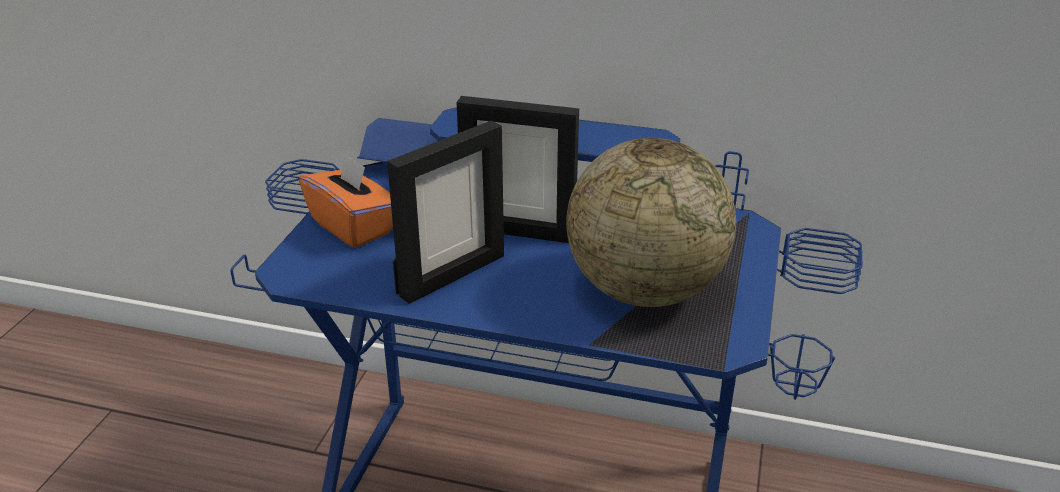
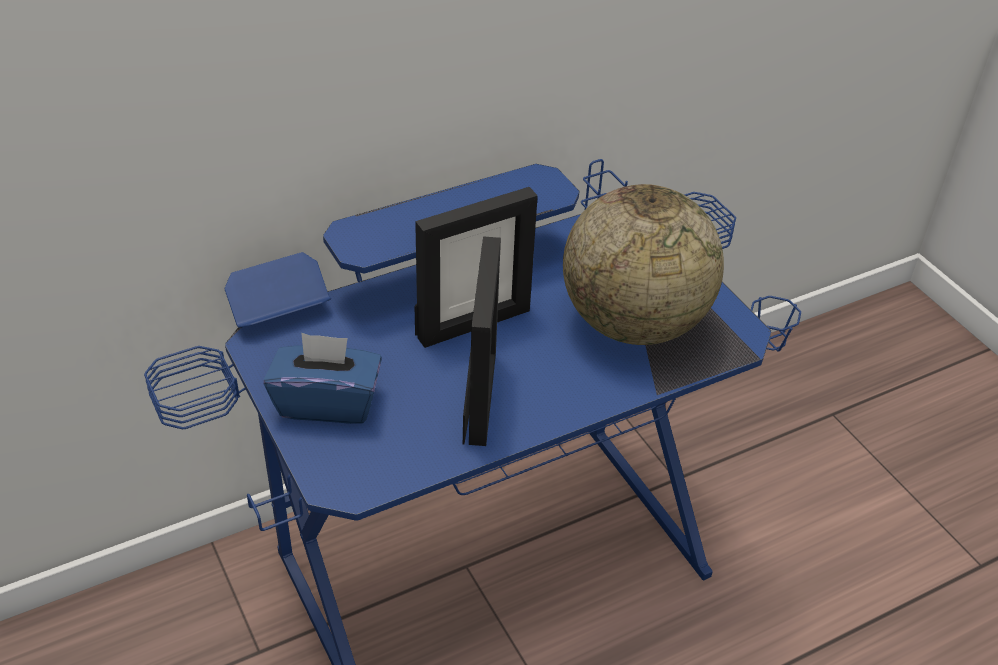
camera: 45 degrees left, 10 degrees up
(353, 226) = (327, 402): orange tissue box -> blue tissue box

